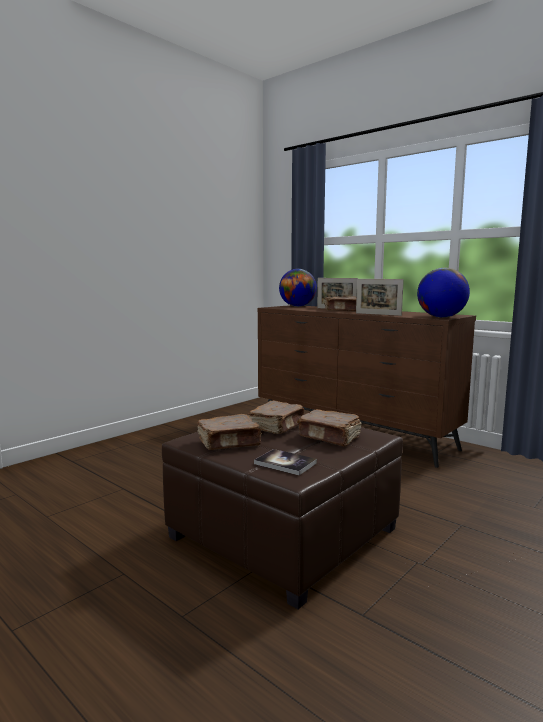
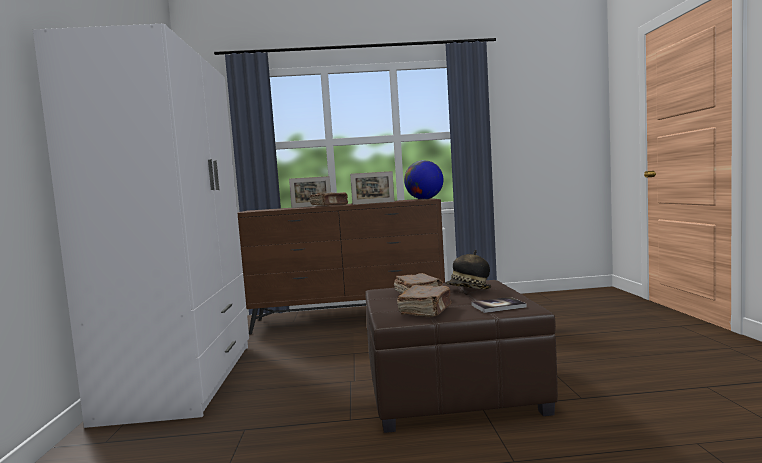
camera: 45 degrees left, 5 degrees down
(166, 439) = (184, 379): none -> white wardrobe
(297, 306) = (263, 209): globe -> none
(329, 437) = (468, 290): brown book -> hat

